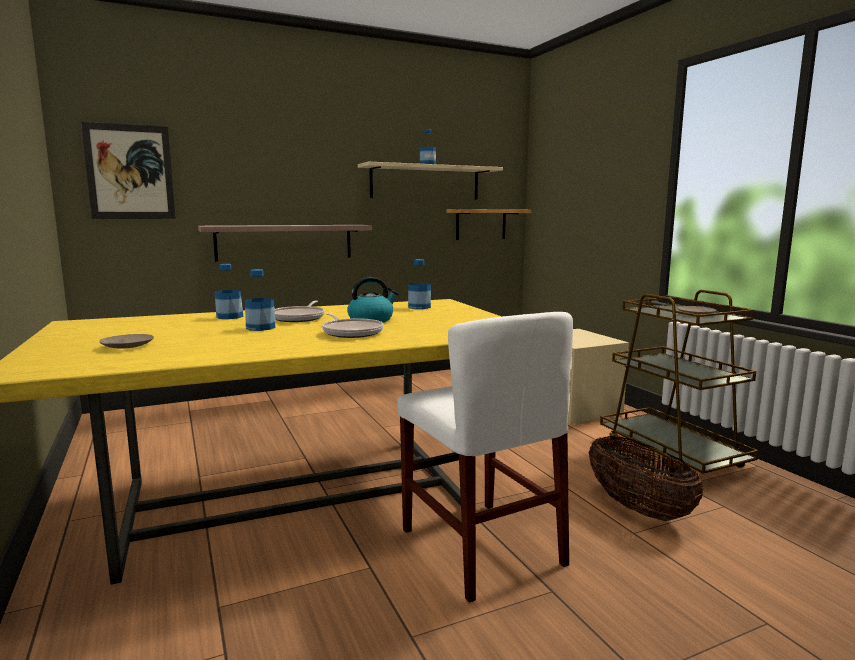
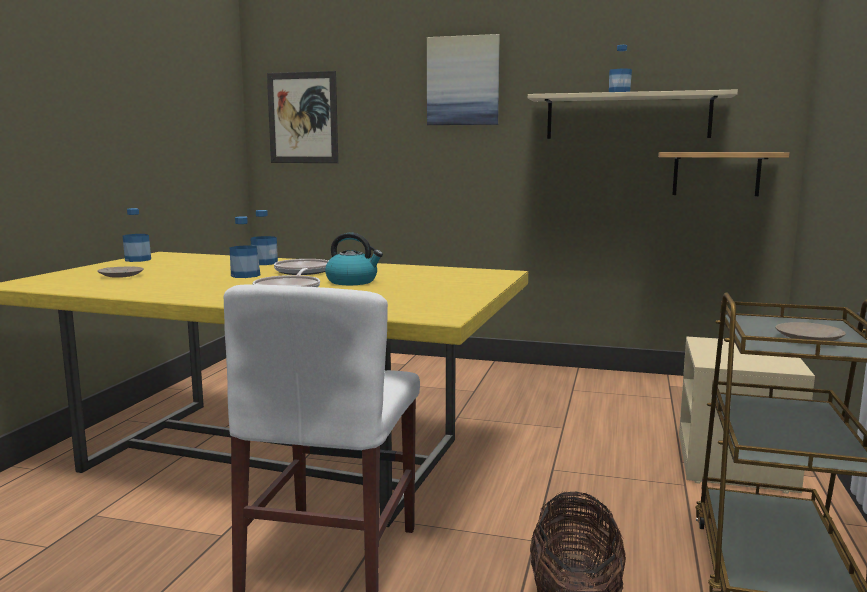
camera: 40 degrees right, 0 degrees up
(285, 242) = (443, 190): shelf -> none
(298, 146) = (463, 81): none -> picture
(419, 307) = (451, 275): bottle -> bottle (138, 260)

